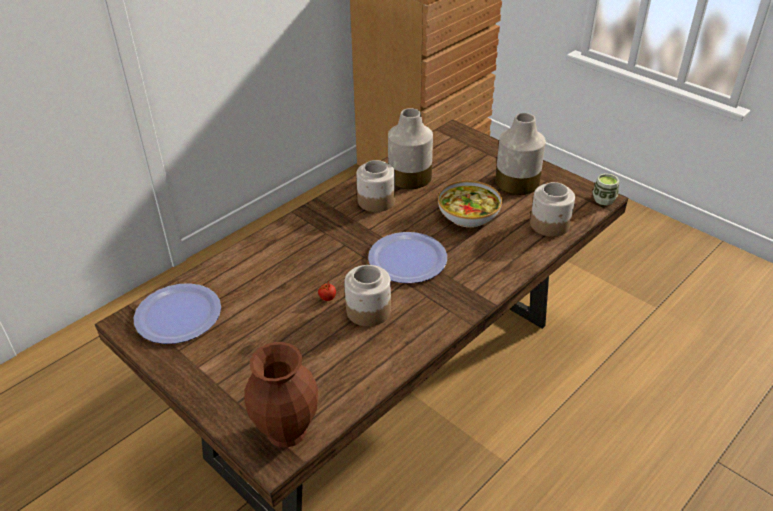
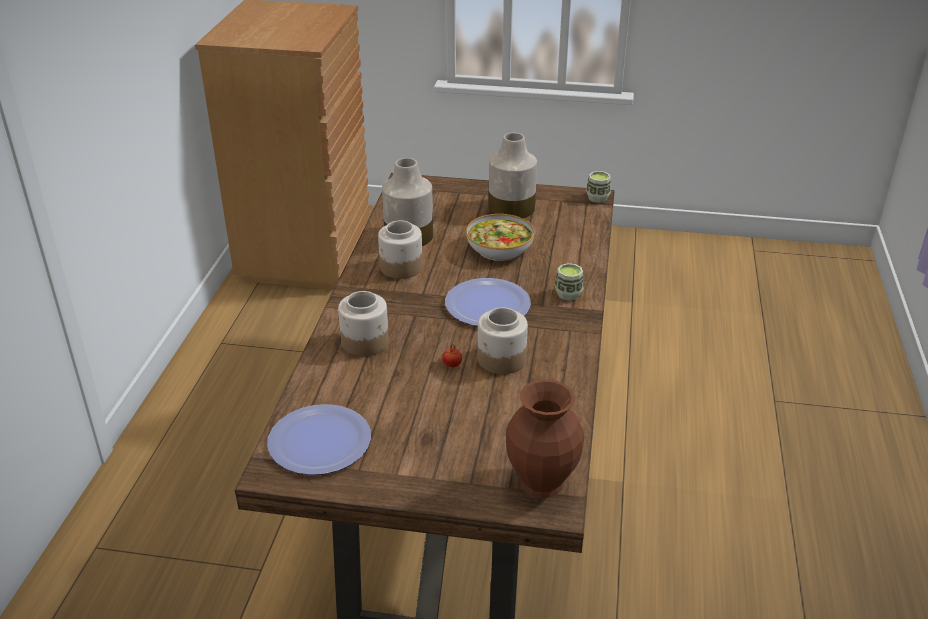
camera: 35 degrees left, 5 degrees down
(482, 277) = (568, 294): none -> cup
(550, 225) = (577, 232): jar -> jar (365, 342)

